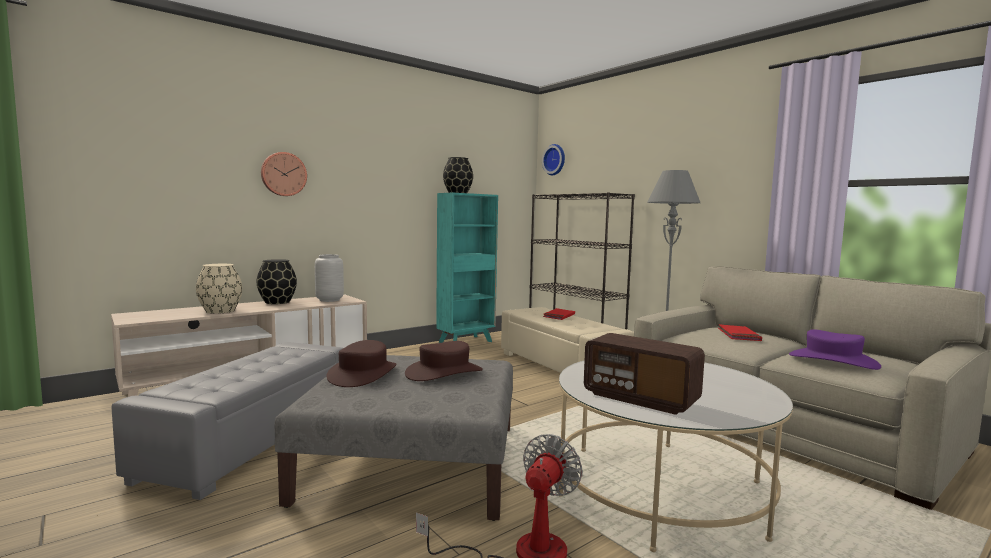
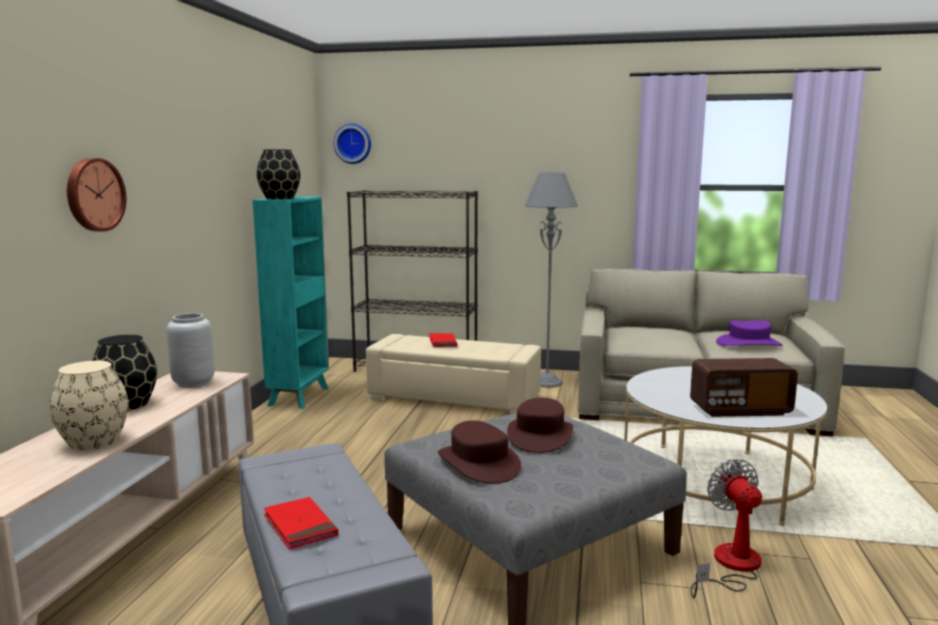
camera: 40 degrees left, 5 degrees up
(738, 335) = (655, 334): red book -> red book (300, 526)

